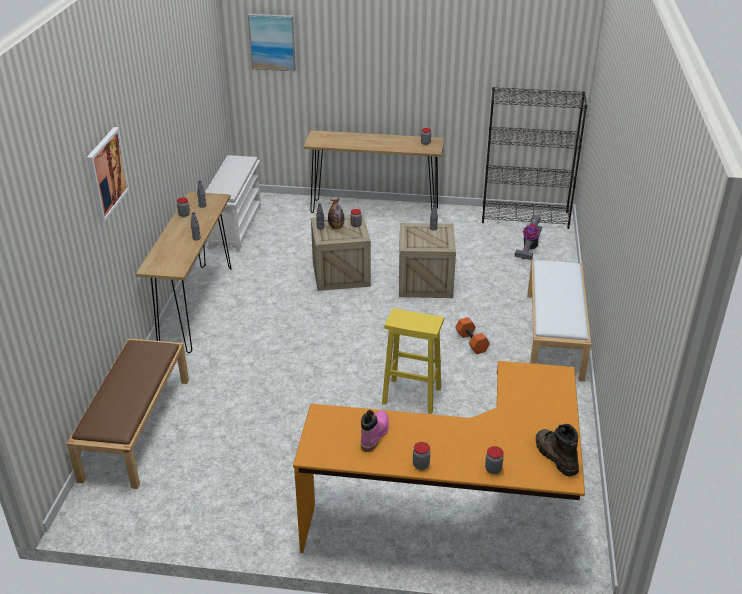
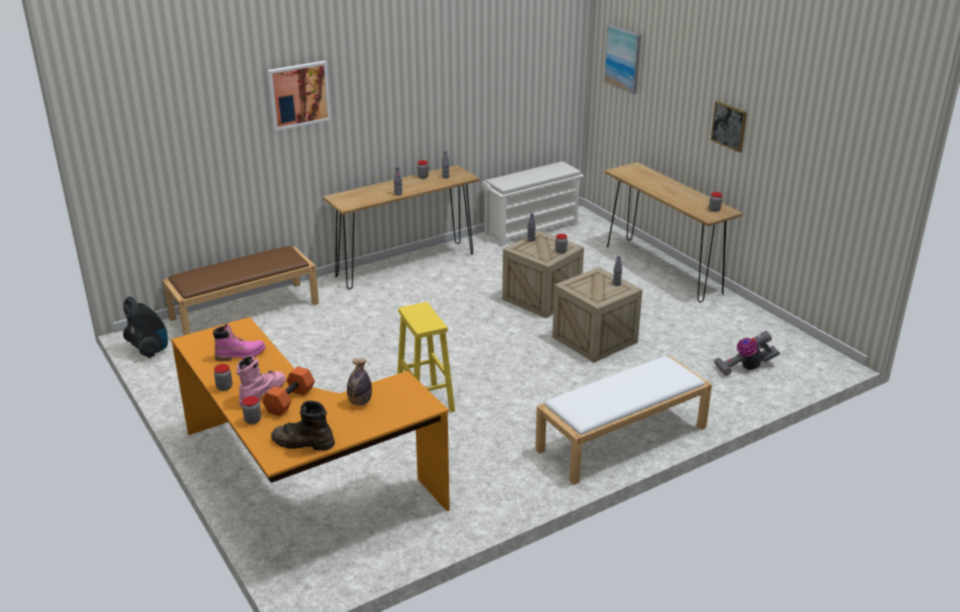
camera: 50 degrees right, 5 degrees down
(116, 520) = (149, 349): none -> vacuum cleaner
(336, 227) = (542, 245): bottle -> bottle (360, 402)
(415, 71) = (729, 126): none -> picture
(454, 447) = (262, 393): none -> pink boot
(472, 342) = (542, 400): orange dumbbell -> orange dumbbell (290, 401)
(525, 217) = (798, 344): black bookcase -> none
(555, 456) = (302, 443): brown boot -> brown boot turned 105 degrees counterclockwise

